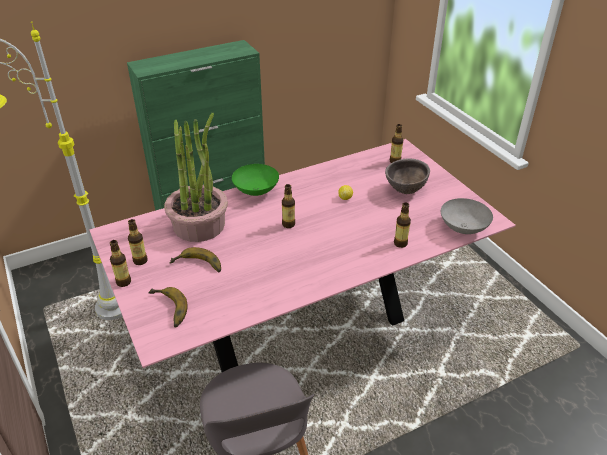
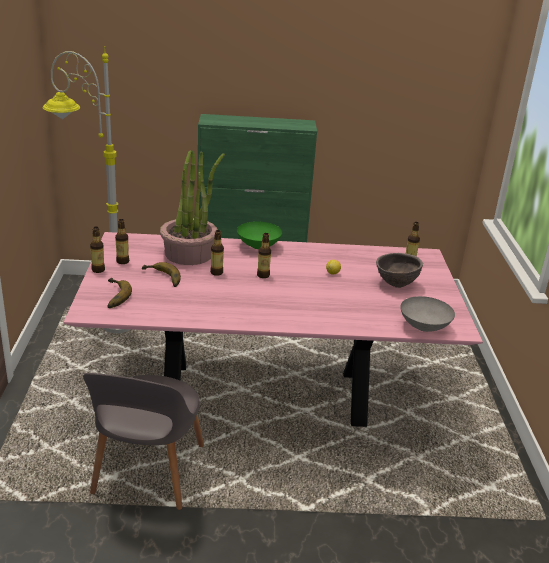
camera: 25 degrees right, 10 degrees down
(400, 243) = (350, 318): bottle -> bottle (216, 272)

